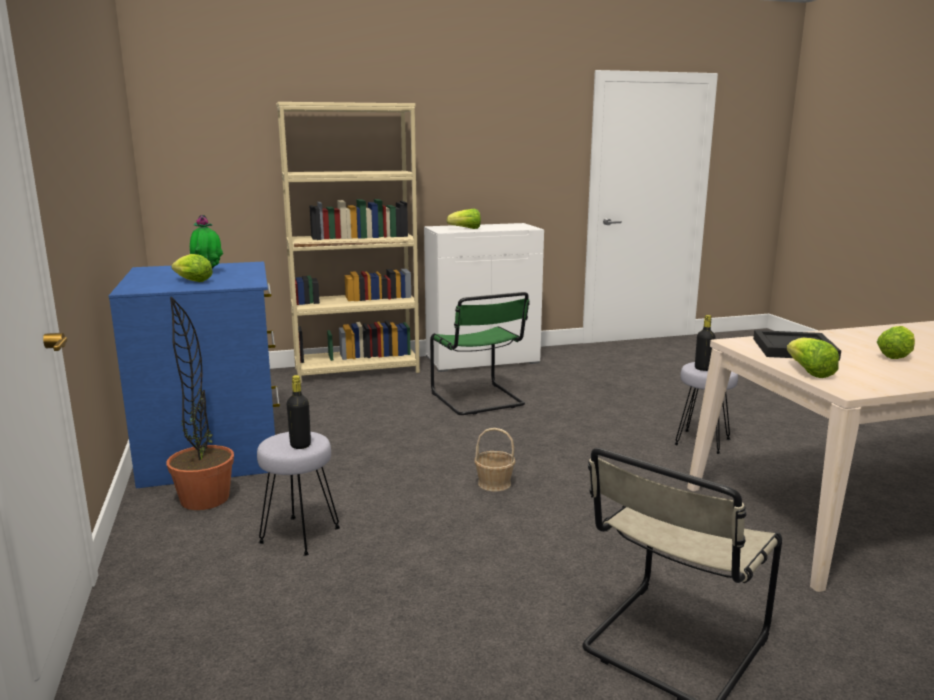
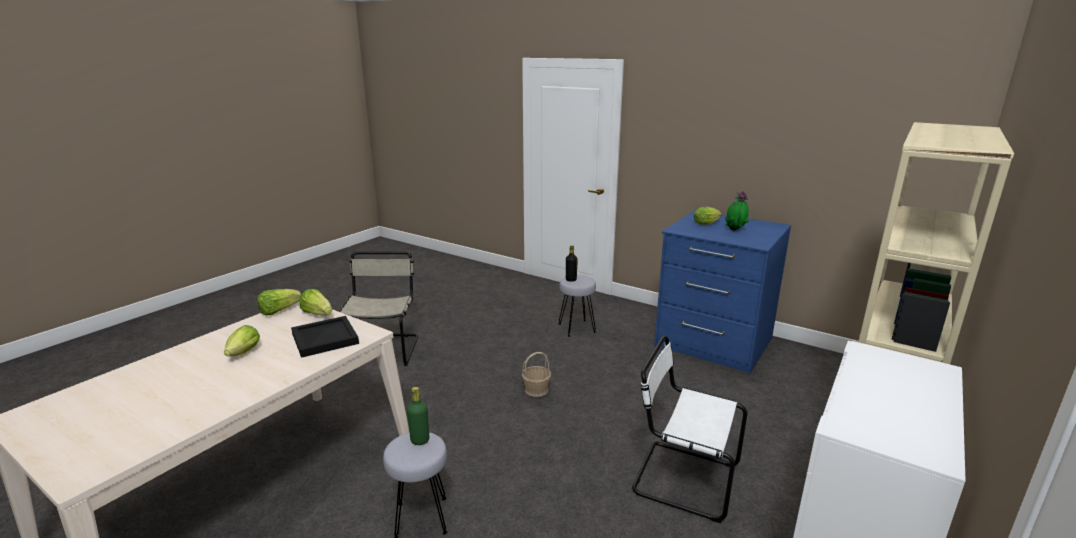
camera: 140 degrees right, 5 degrees up
(205, 499) = (647, 324): potted plant -> none
(466, 229) = (883, 375): lettuce -> lettuce (279, 311)
(479, 400) = (681, 478): green chair -> white chair
(703, 369) = (420, 440): black bottle -> green bottle

